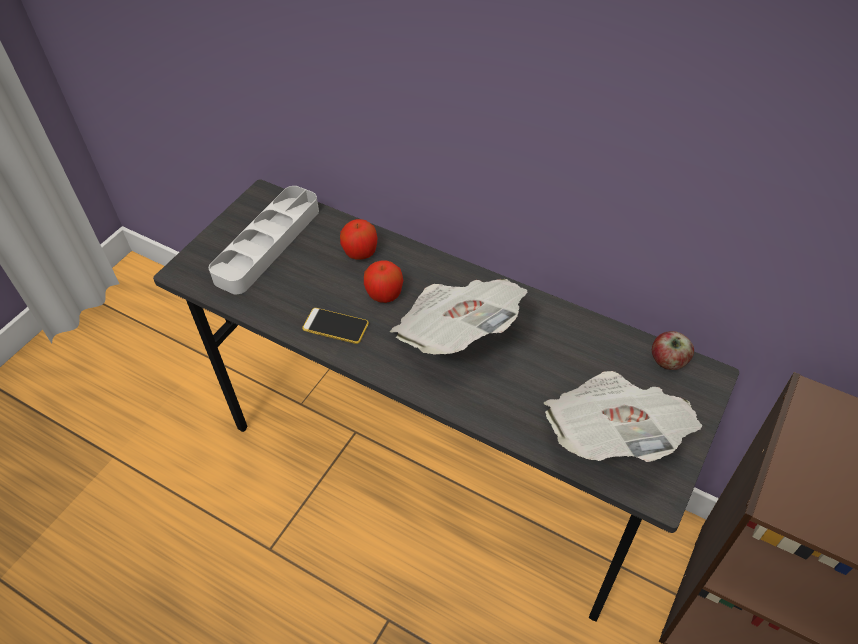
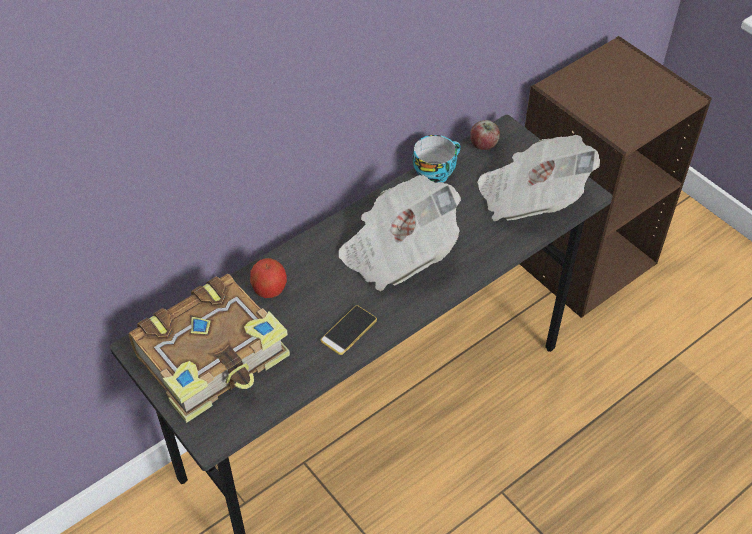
camera: 70 degrees left, 0 degrees up
(268, 244) = (214, 357): grey tray -> book
(384, 295) = (331, 286): apple -> none
(592, 329) = (435, 172): none -> cup

